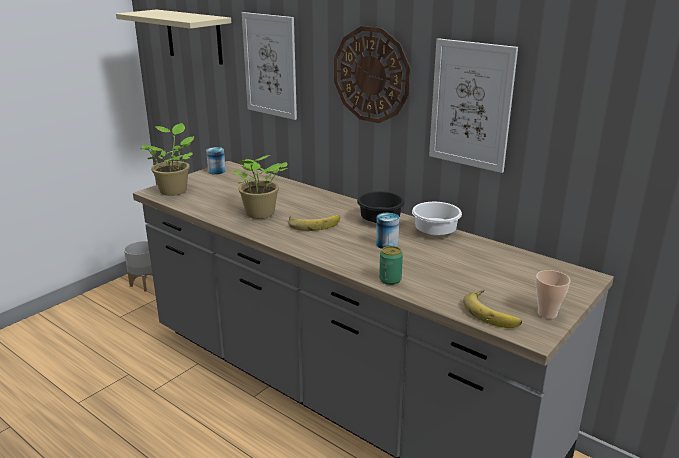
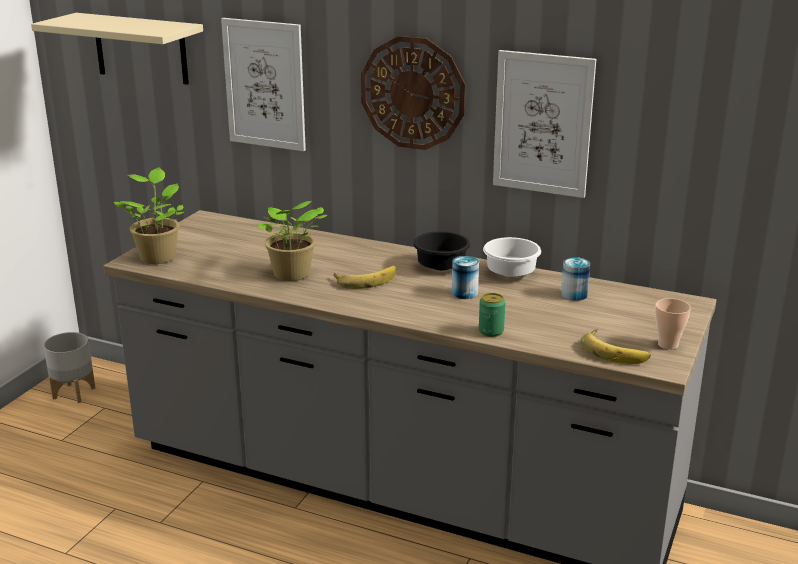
camera: 15 degrees left, 0 degrees up
(217, 171) = (195, 226): can -> can (574, 295)

